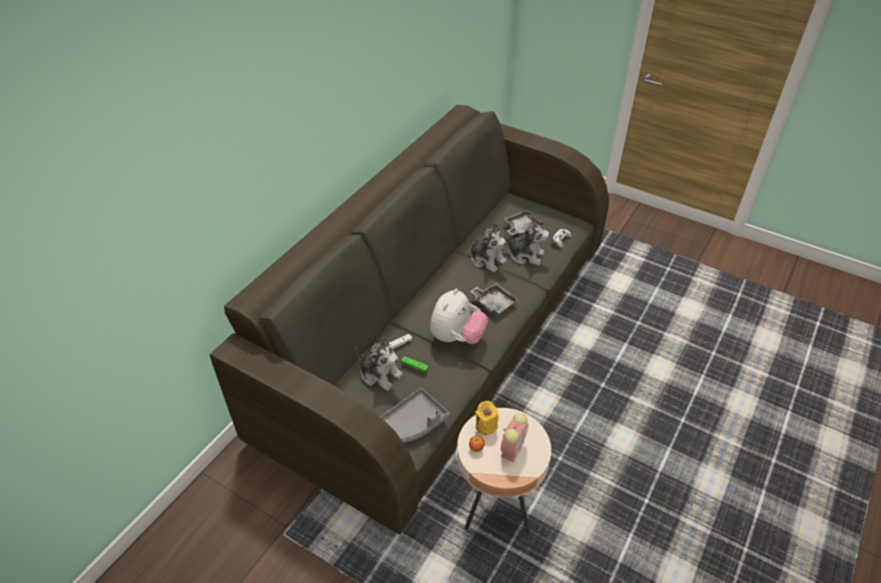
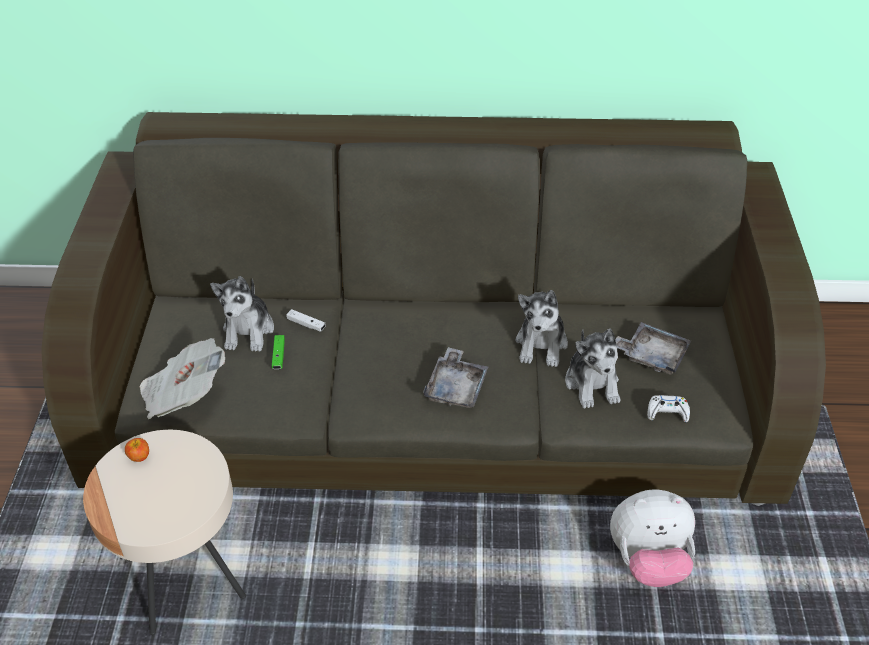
camera: 60 degrees right, 0 degrees up
(414, 422) = (184, 394): grey tray -> newspaper
(457, 337) = (359, 375): plush toy -> plush toy (648, 560)
(486, 426) = (182, 452): yellow candle -> none
(512, 447) = (157, 495): alarm clock -> none

